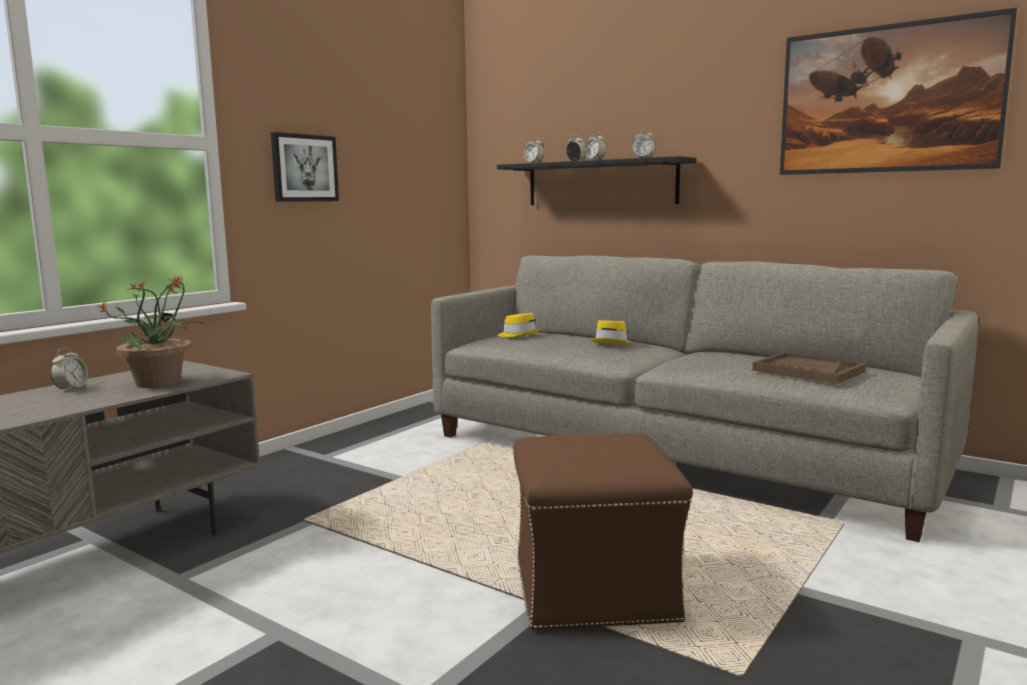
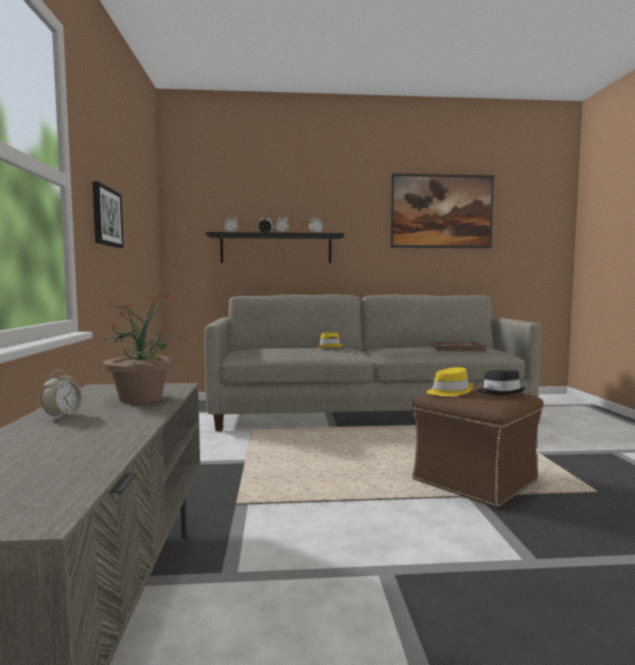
camera: 40 degrees left, 5 degrees down
(71, 389) = (63, 415): alarm clock -> alarm clock turned 45 degrees clockwise
(519, 335) = (256, 349): yellow hat -> yellow hat (449, 392)
(623, 458) = (500, 392): none -> black hat

